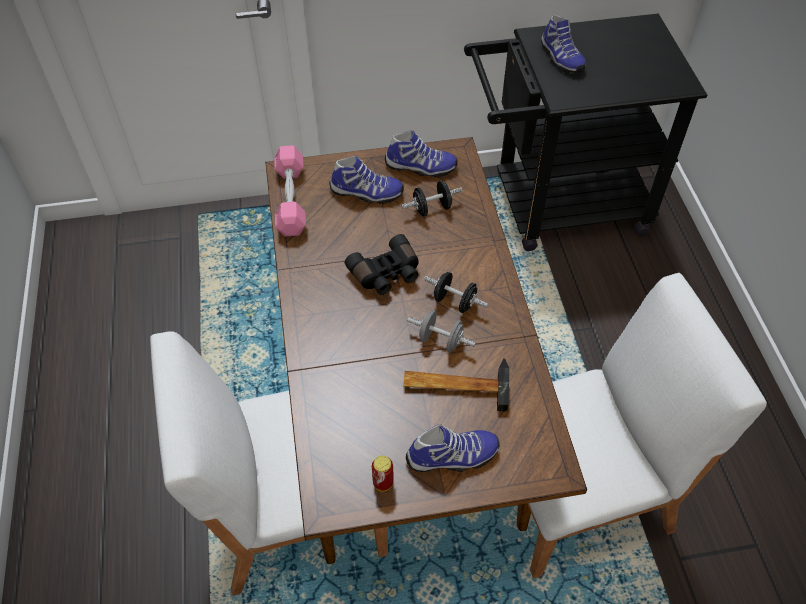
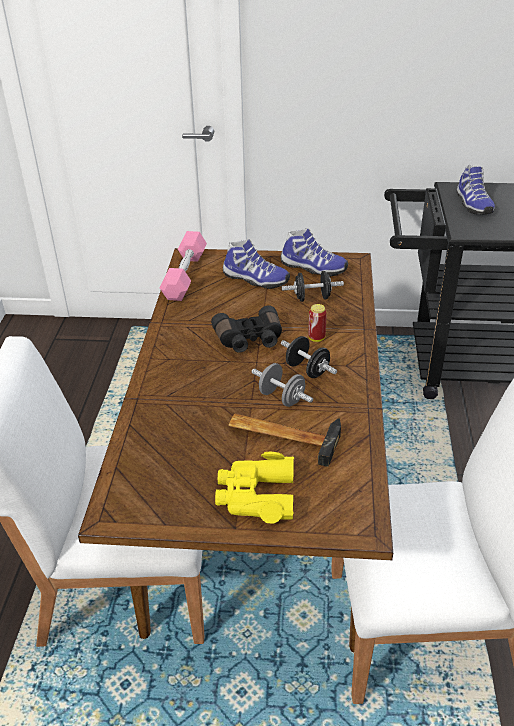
camera: 15 degrees right, 15 degrees down
(383, 483) = (176, 504): can -> can (316, 338)
(452, 457) = (256, 496): shoe -> yellow binoculars

